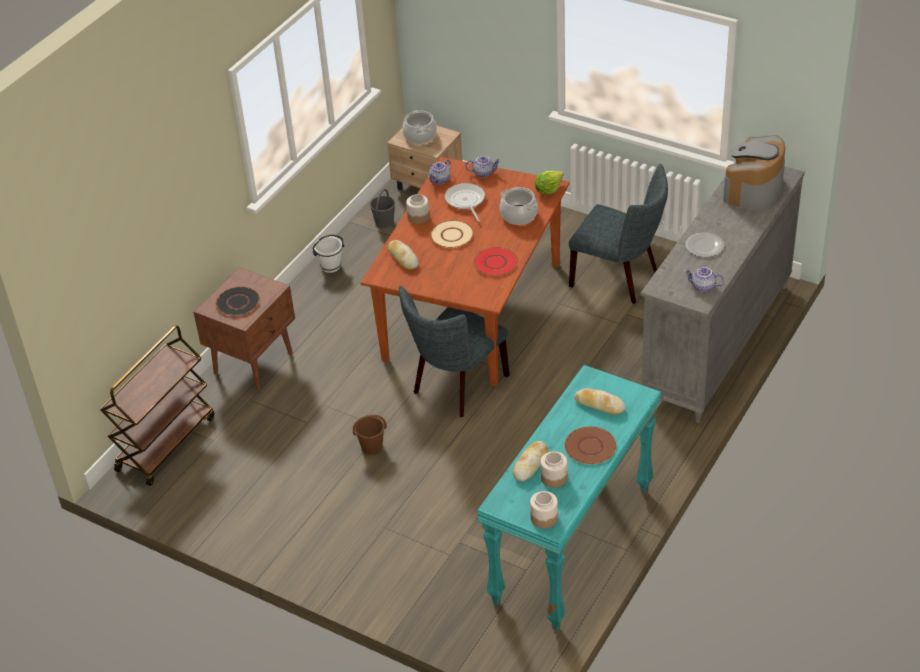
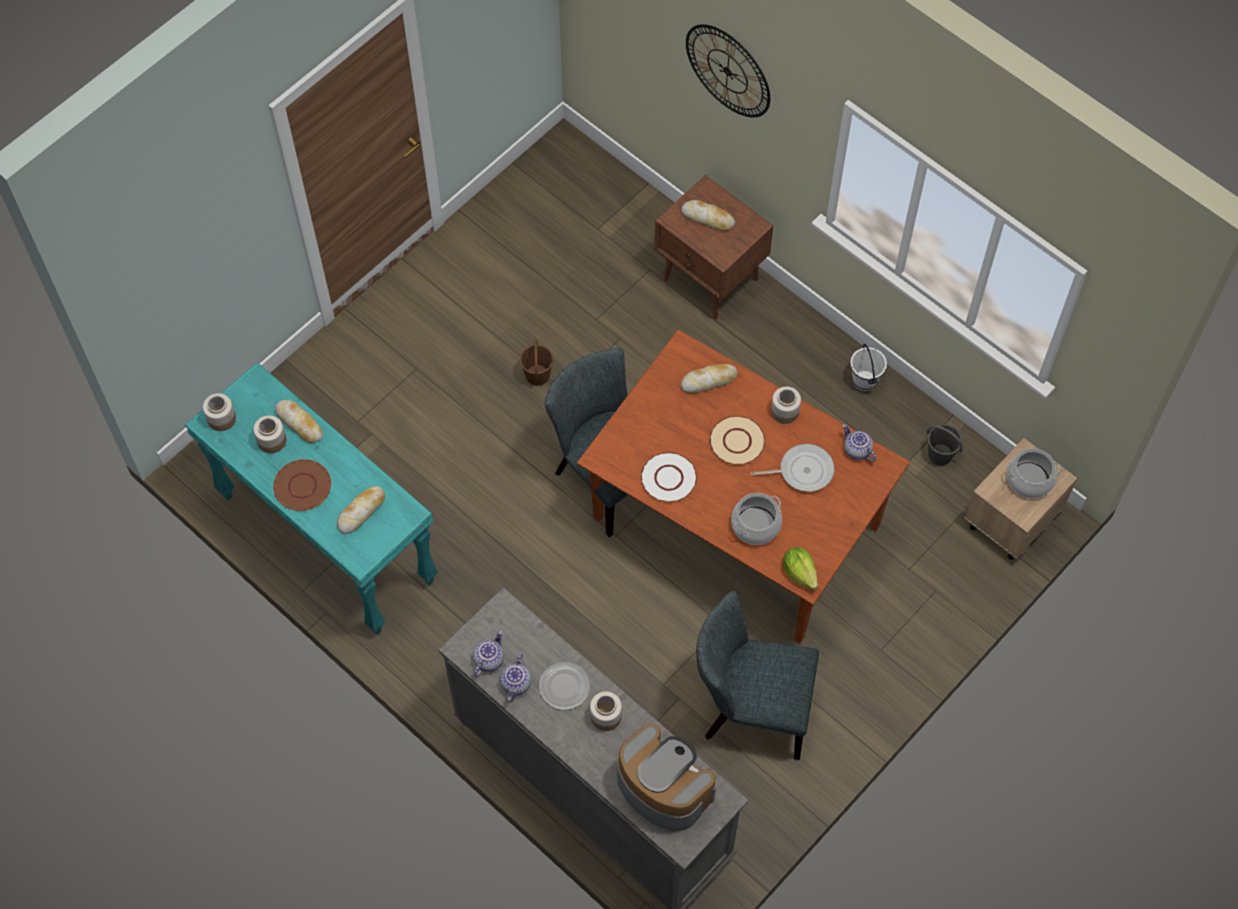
camera: 100 degrees right, 20 degrees up
(166, 443) = (607, 186): brown cart -> none
(168, 188) = (728, 71): none -> wall clock
(237, 302) = (708, 218): black plate -> bread
(483, 173) = (858, 504): teapot -> teapot (517, 684)
(496, 263) = (668, 478): red plate -> white plate
(619, 278) = (750, 709): grey chair -> grey chair turned 60 degrees clockwise
(716, 223) = (606, 716): none -> jar

